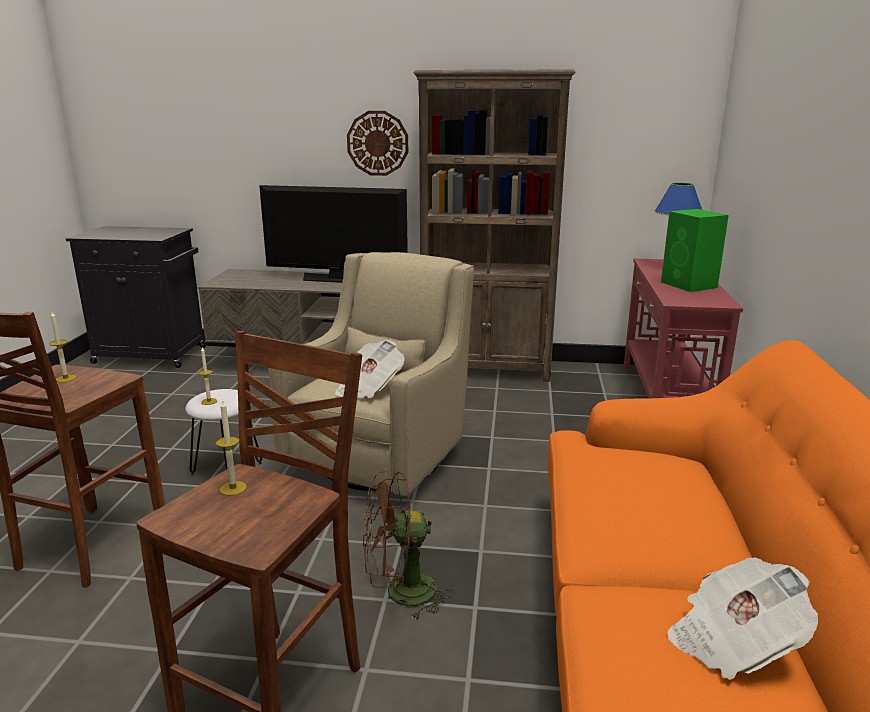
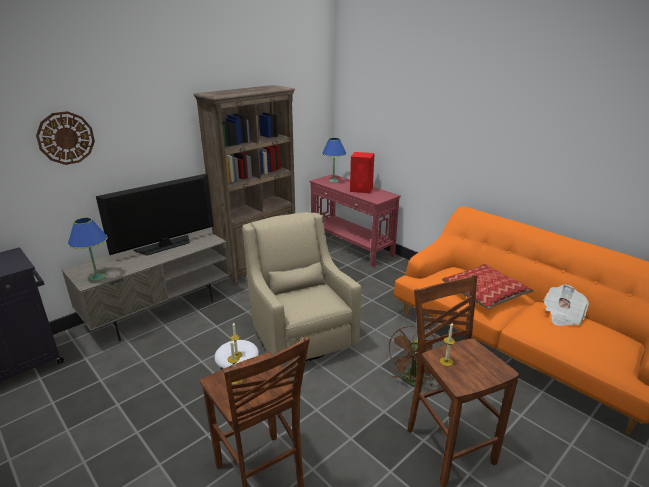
camera: 50 degrees left, 5 degrees up
(231, 282) = (97, 277): none -> blue table lamp
(368, 387) = (318, 299): newspaper -> none
(377, 143) = (166, 145): wall clock -> wall clock (66, 138)
(646, 513) = (485, 293): none -> pillow
(689, 285) = (362, 189): green speaker -> red speaker

